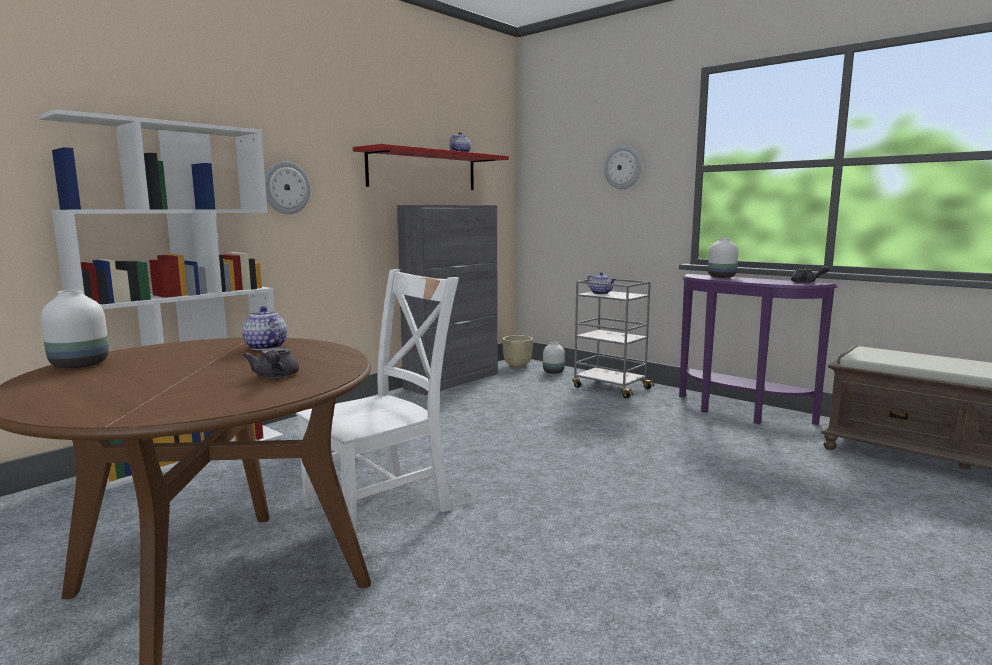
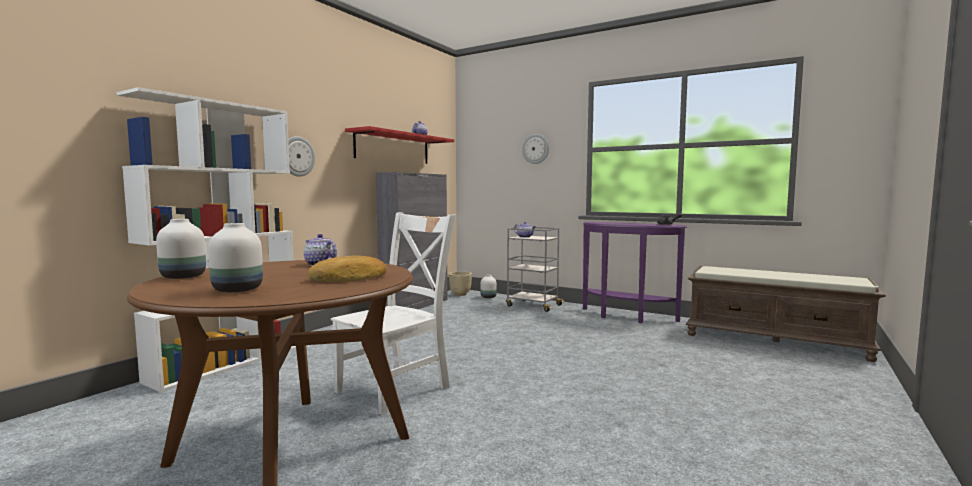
camera: 10 degrees left, 5 degrees down
(275, 376) = (350, 278): grey teapot -> bread
(721, 277) = (610, 222): white vase -> white vase (238, 290)

